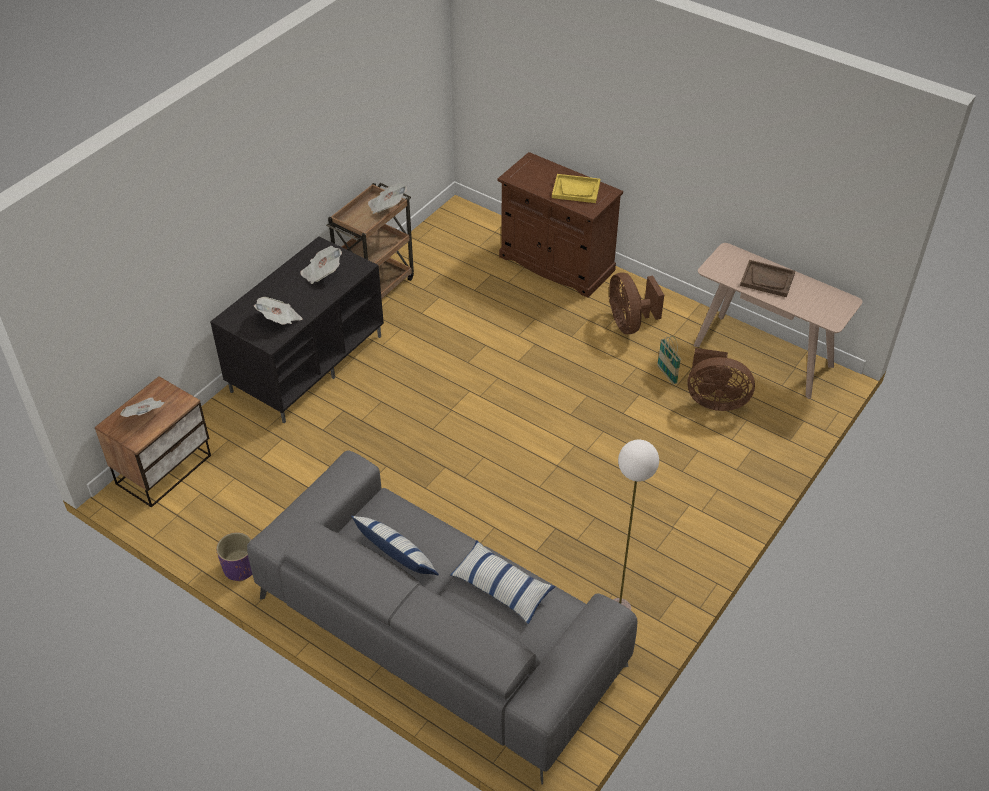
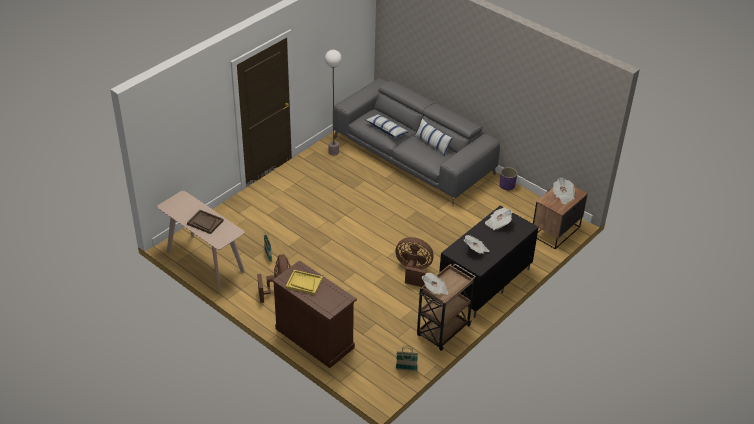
camera: 175 degrees left, 5 degrees down
(425, 238) = (406, 369): none -> basket
(714, 400) = (246, 239): brown fan -> brown fan (413, 271)

